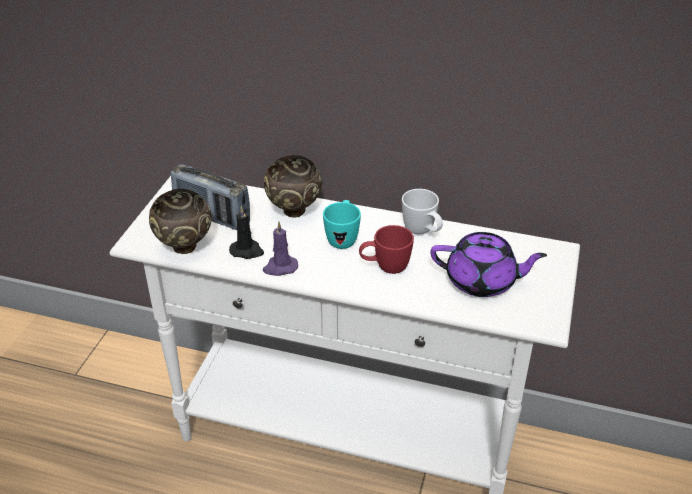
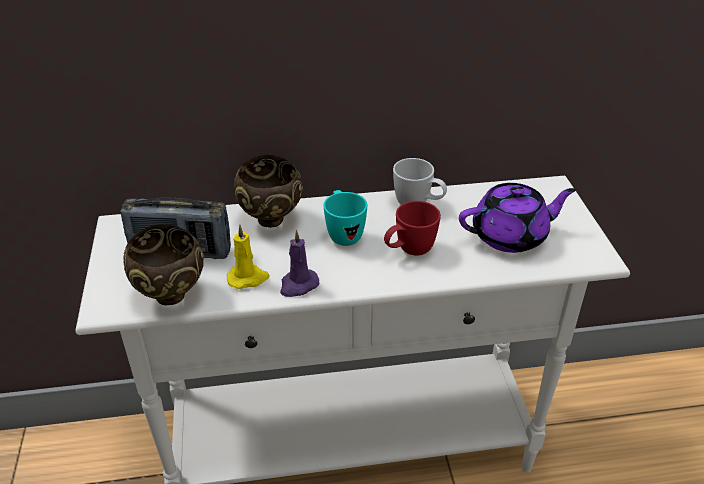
camera: 25 degrees left, 0 degrees up
(247, 251) = (248, 278): black candle -> yellow candle

